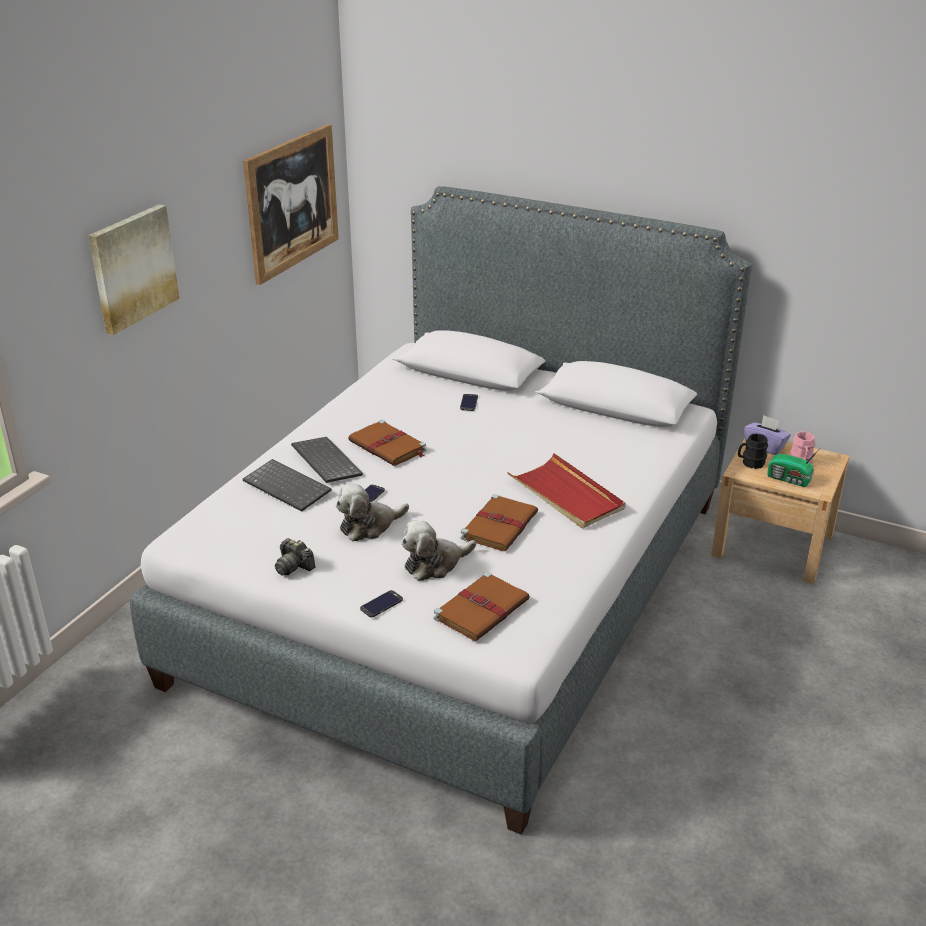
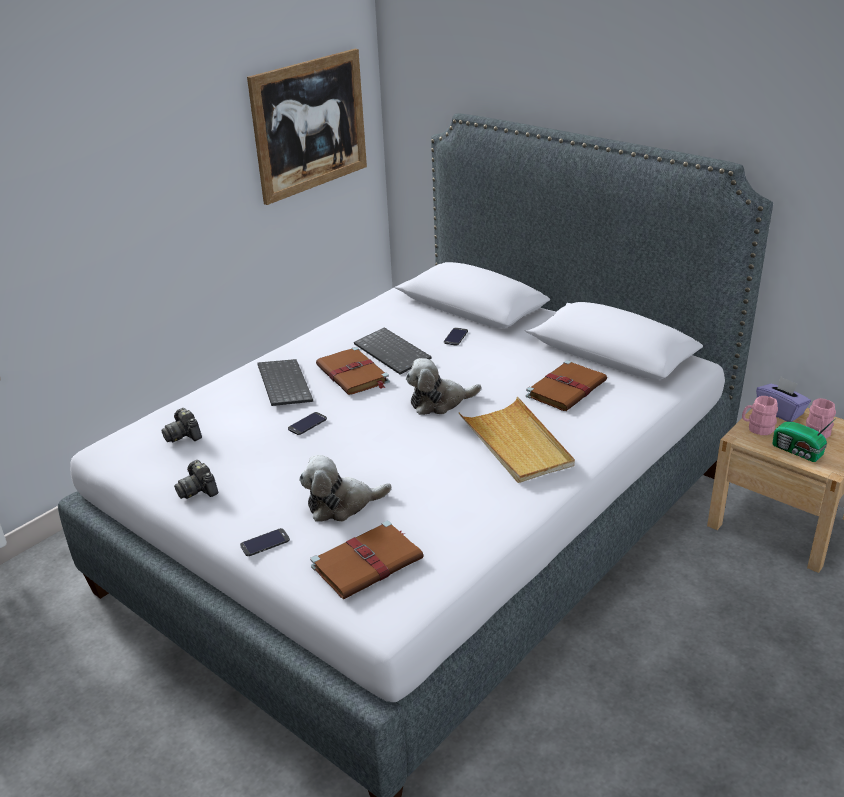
camera: 15 degrees right, 0 degrees up
(132, 268) = (107, 174): picture -> none
(253, 518) = (183, 435): none -> camera
(289, 487) = (234, 406): keyboard -> keyboard (394, 352)
(369, 526) = (294, 455): plush toy -> plush toy (439, 402)
(500, 525) = (430, 469): brown book -> brown book (567, 388)
(566, 495) = (516, 444): red tray -> beige tray
(750, 463) = (757, 428): black mug -> pink mug

